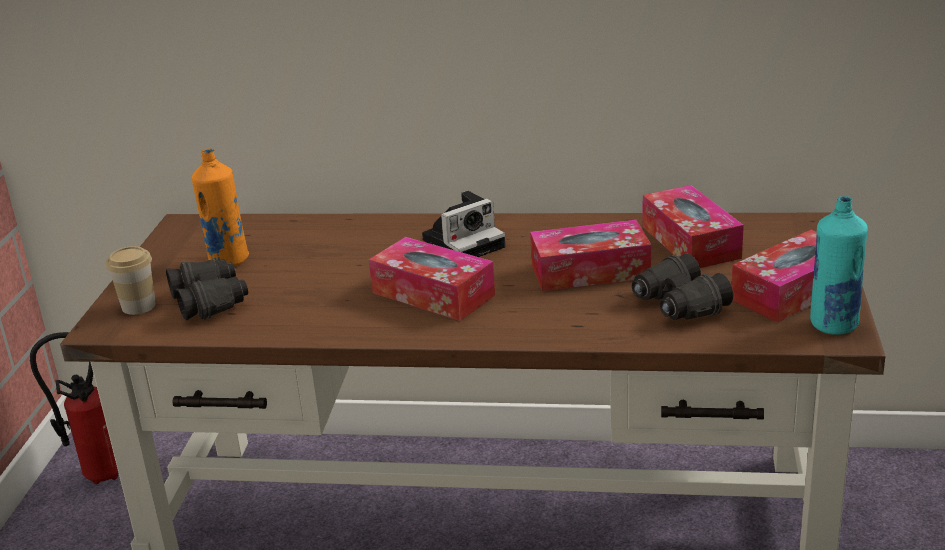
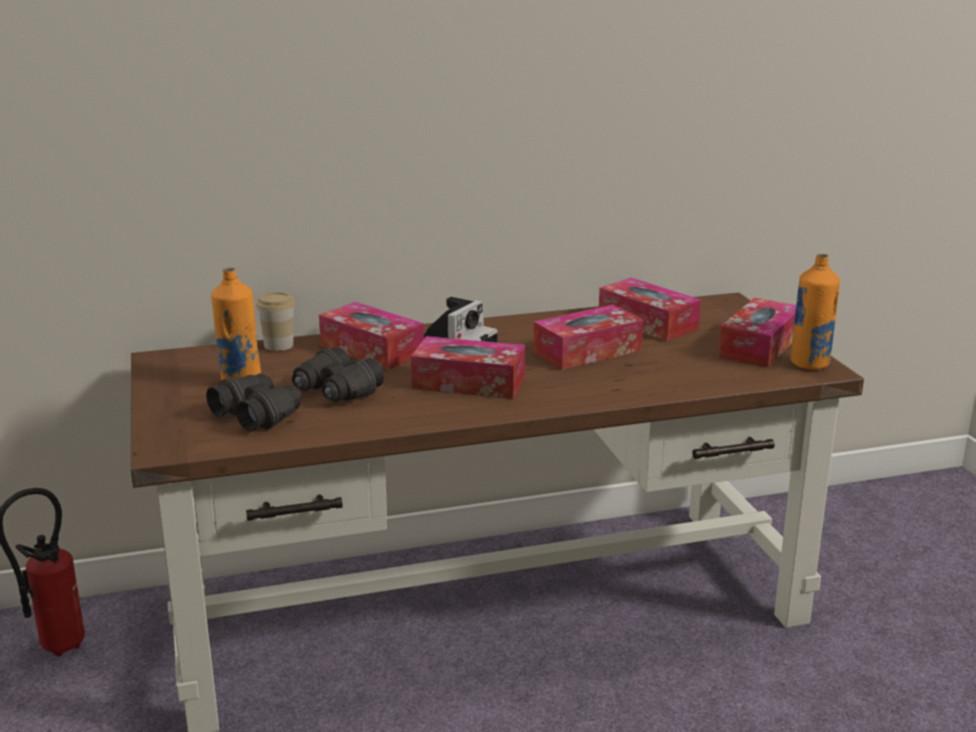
camera: 25 degrees left, 5 degrees down
(138, 306) = (185, 428): cup -> cup (278, 345)
(376, 239) = (372, 350): none -> tissue box
(678, 305) = (682, 365): black binoculars -> black binoculars (336, 392)
(833, 325) = (809, 364): turquoise bottle -> orange bottle

